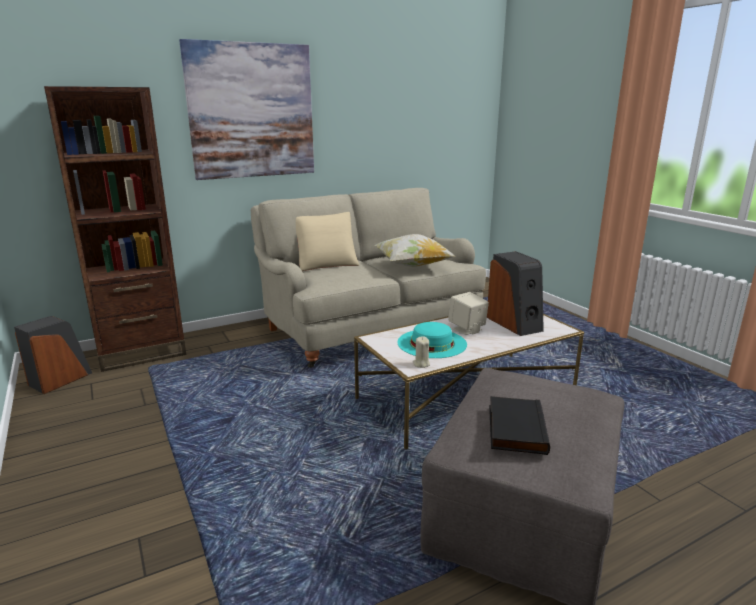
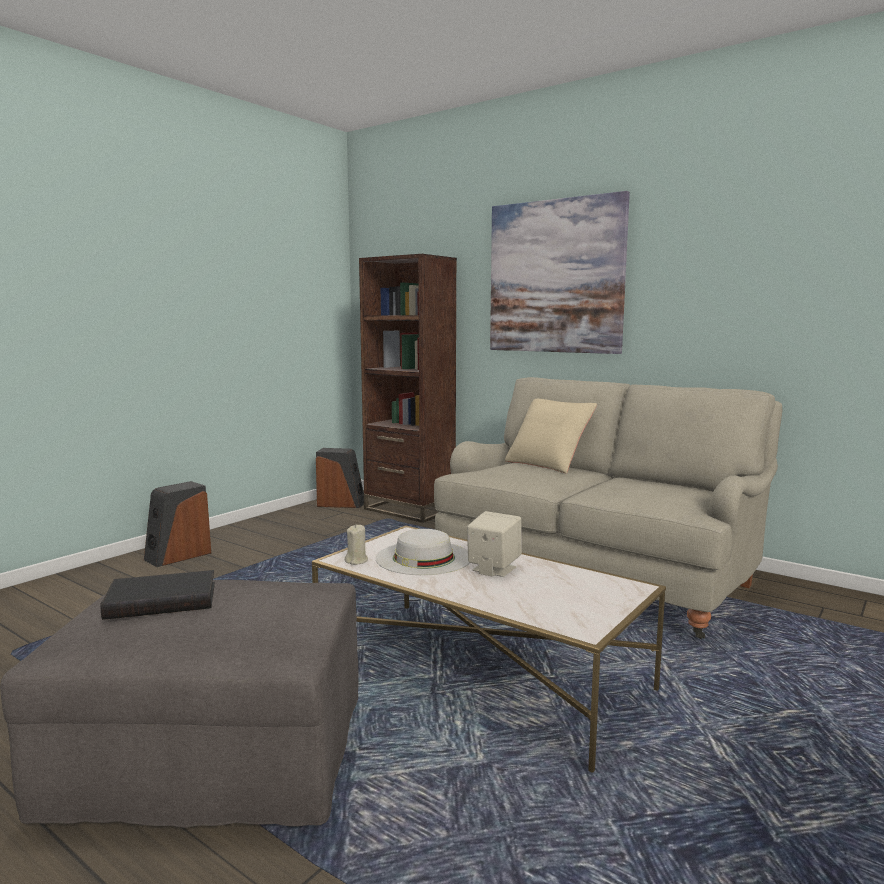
camera: 65 degrees right, 10 degrees down
(412, 266) = (619, 493): pillow -> none
(432, 343) = (423, 558): turquoise hat -> white hat
(514, 323) = (558, 594): speaker -> speaker (178, 556)

